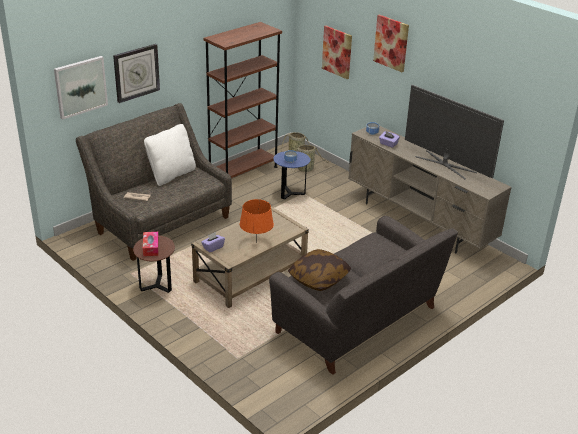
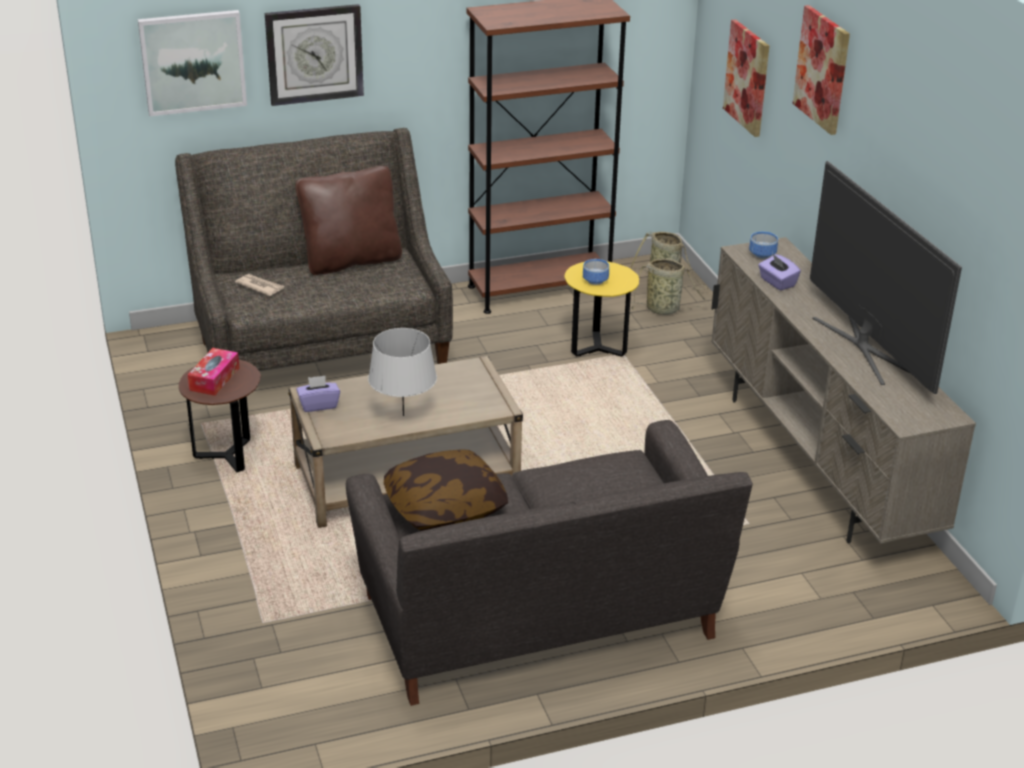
camera: 25 degrees right, 0 degrees up
(171, 175) = (351, 261): white pillow -> brown pillow
(256, 243) = (403, 415): orange table lamp -> grey table lamp
(290, 193) = (598, 348): blue side table -> yellow side table

